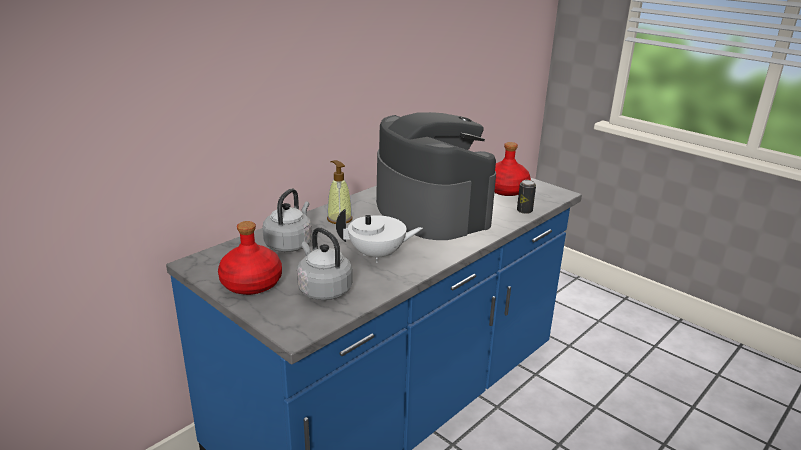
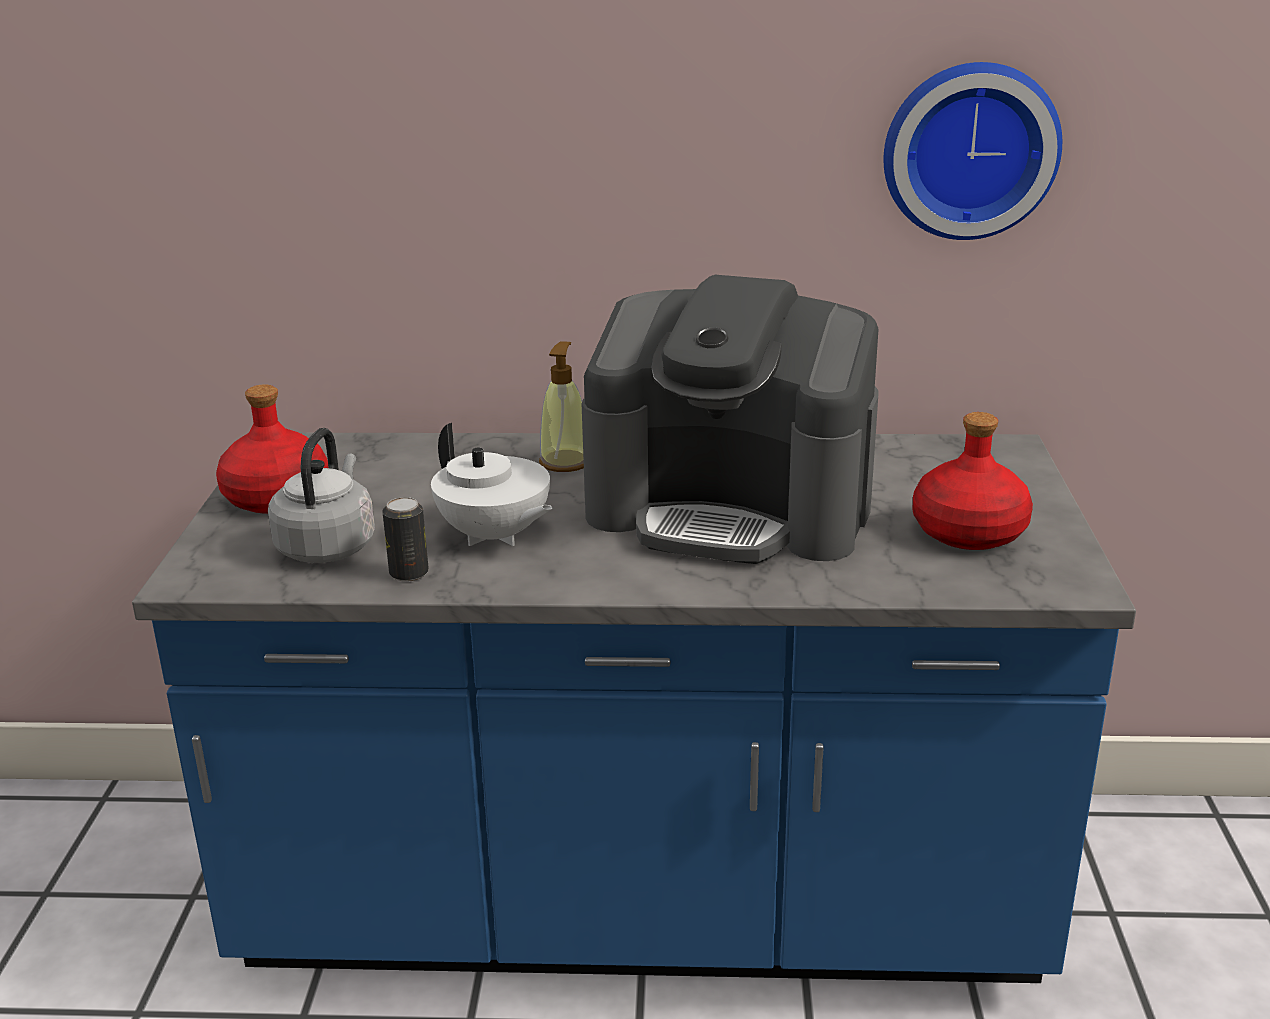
camera: 50 degrees right, 0 degrees up
(290, 244) = (426, 468): grey kettle -> none
(430, 211) = (732, 508): coffee machine -> coffee machine turned 90 degrees clockwise
(436, 45) = (969, 149): none -> wall clock
(524, 211) = (909, 583): can -> can (409, 573)

